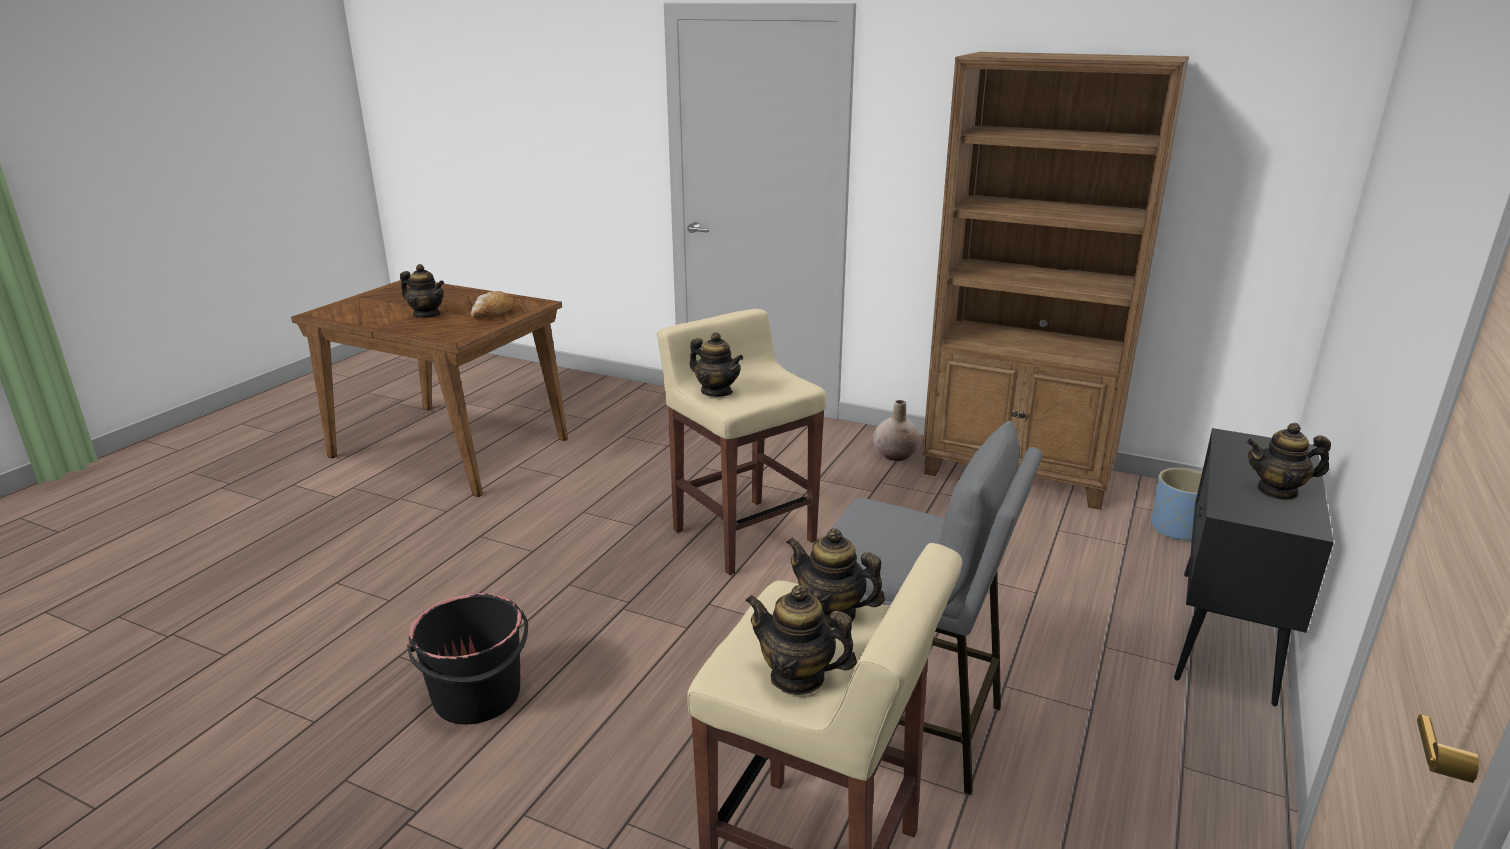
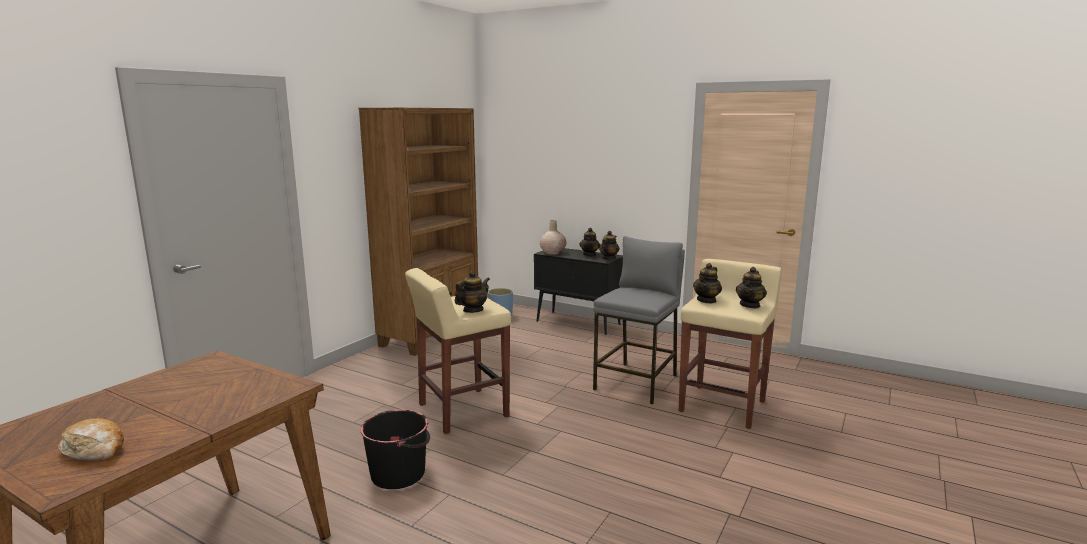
camera: 85 degrees left, 10 degrees down
(427, 315) = (180, 409): teapot -> teapot (608, 258)
(478, 697) = (629, 502): black bucket -> black bucket (399, 474)
(493, 313) = (221, 376): bread -> bread (95, 450)
(896, 455) = (385, 360): beige vase -> beige vase (552, 252)

